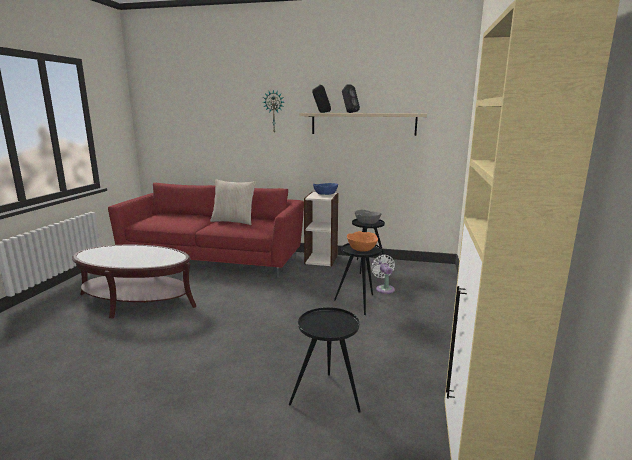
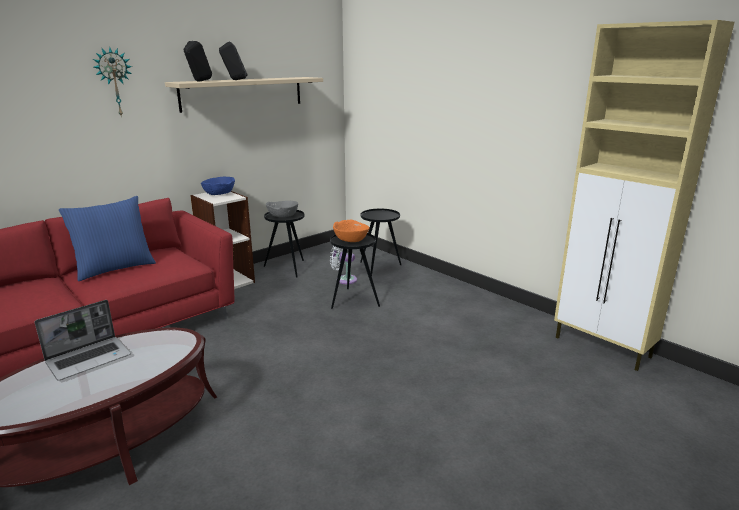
camera: 55 degrees left, 5 degrees up
(141, 251) = (89, 358): none -> laptop
(234, 221) = (115, 268): beige pillow -> blue pillow
(327, 398) = (489, 372): black side table -> black side table (379, 268)

